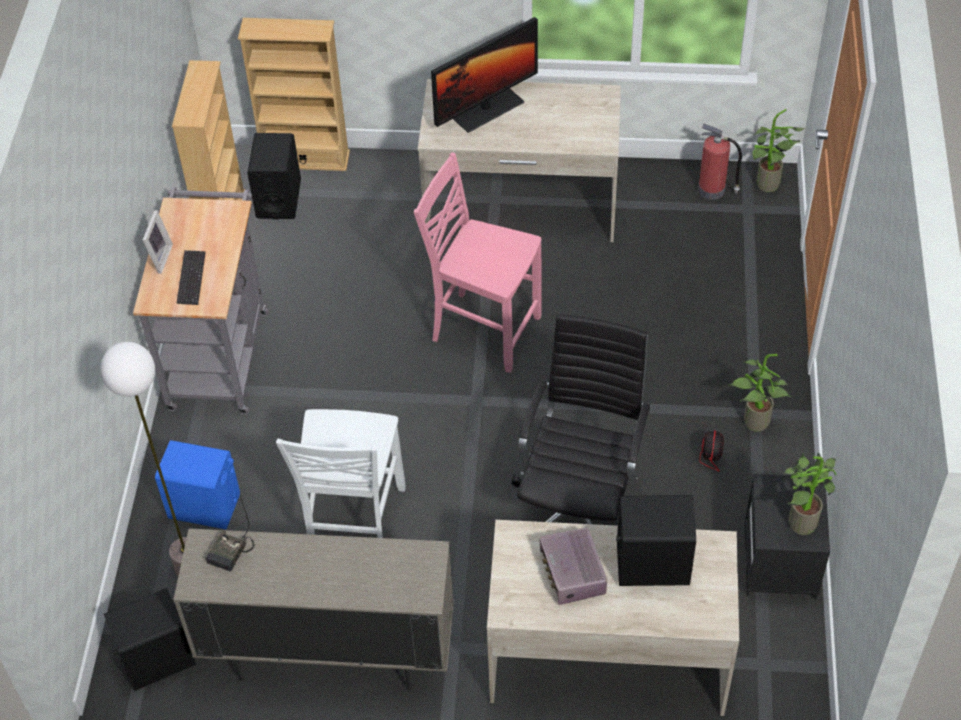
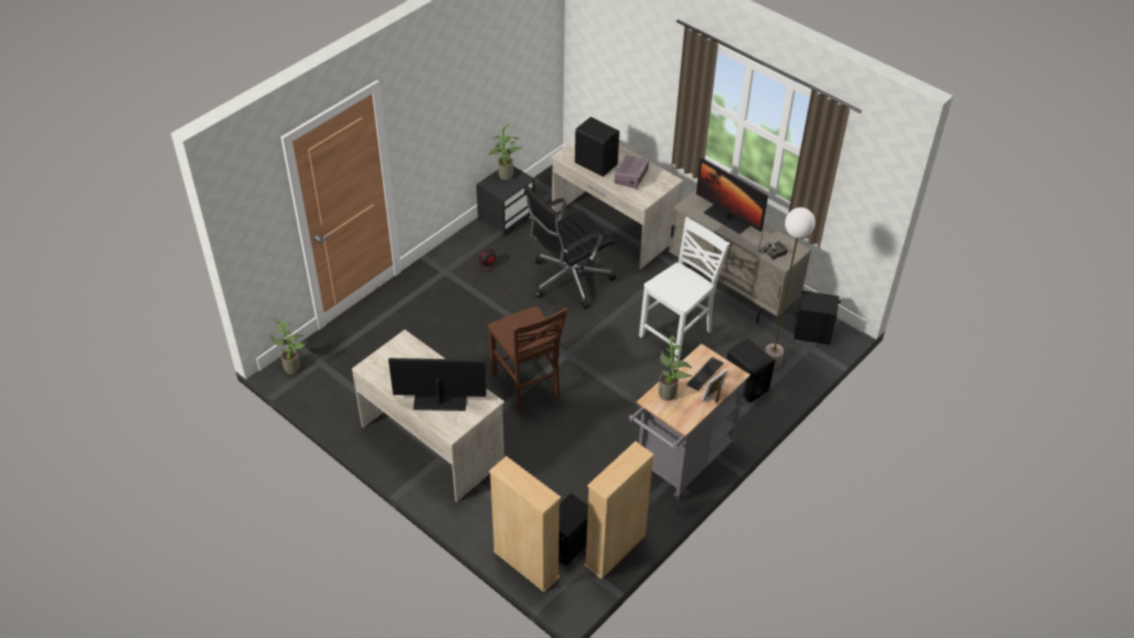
camera: 145 degrees left, 5 degrees down
(205, 506) = (745, 385): blue speaker -> black speaker
(346, 574) = (727, 218): none -> monitor
(484, 329) = (527, 386): pink chair -> brown chair
(713, 190) = (323, 384): fire extinguisher -> none
(753, 423) = (451, 268): potted plant -> potted plant (670, 394)

